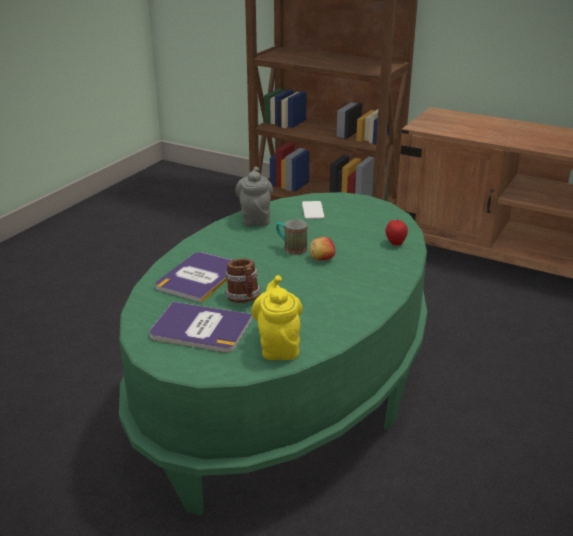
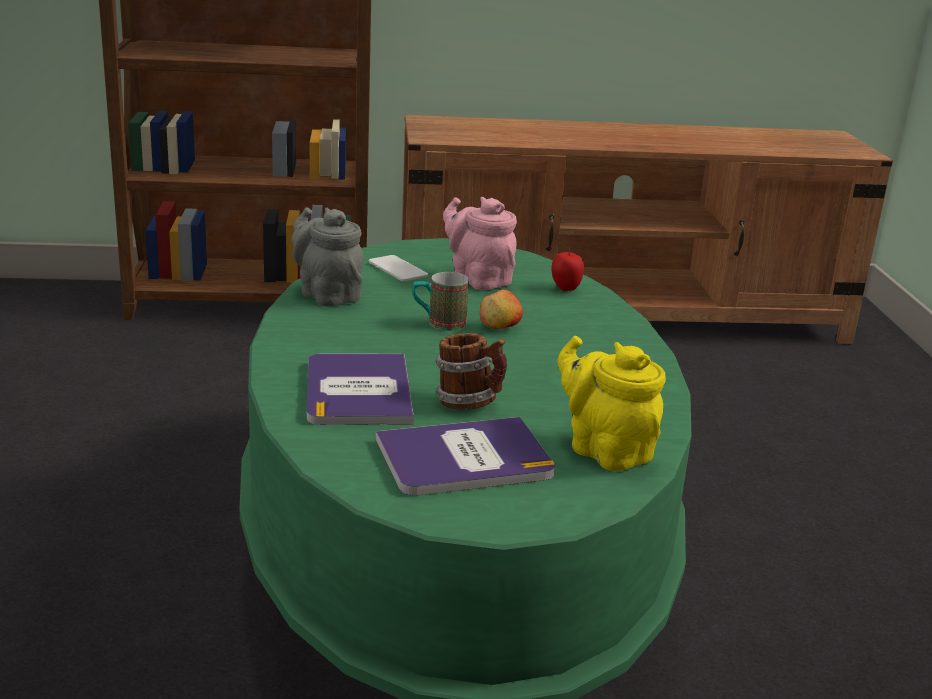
camera: 35 degrees left, 5 degrees down
(350, 226) = (478, 279): none -> pink teapot

